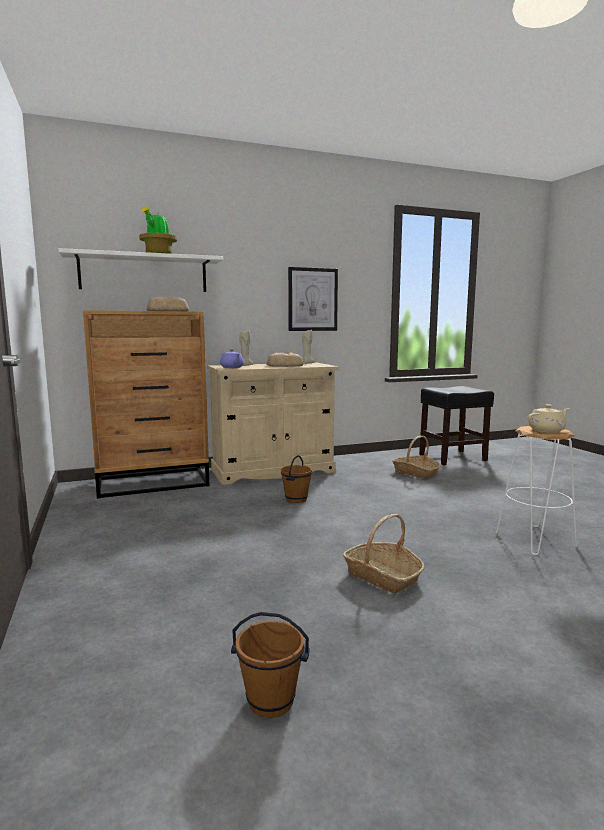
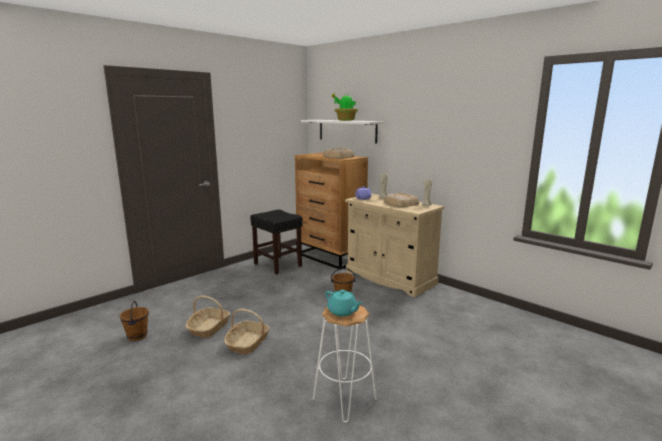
camera: 65 degrees right, 5 degrees up
(312, 299) = (449, 152): picture -> none
(415, 473) = (459, 328): basket -> basket (209, 328)
(453, 457) = (543, 341): black stool -> black stool (278, 265)
(547, 430) = (343, 312): beige teapot -> turquoise teapot

